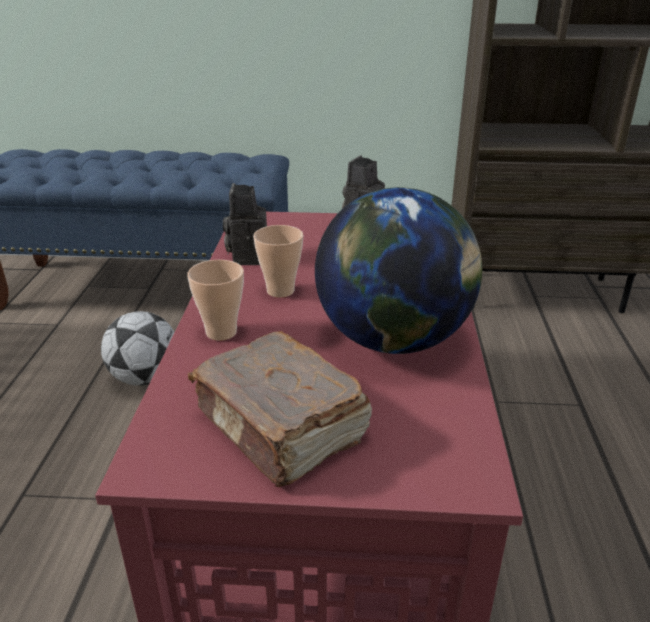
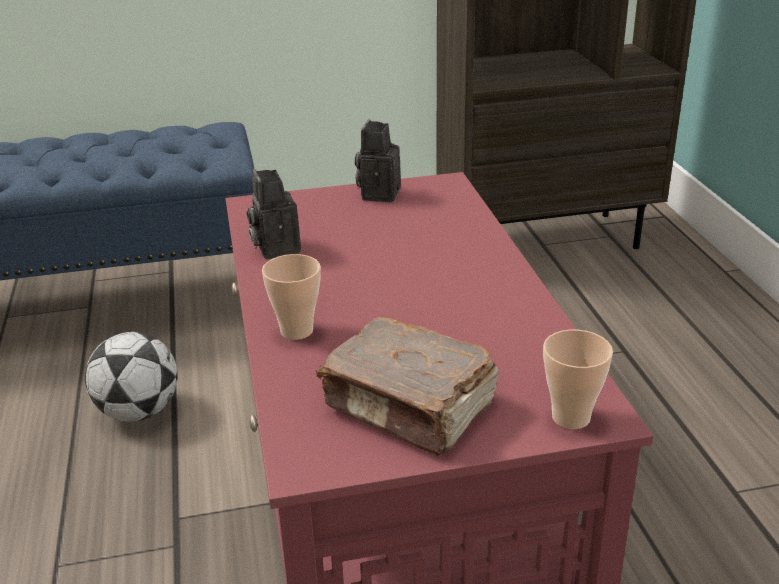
camera: 15 degrees left, 0 degrees up
(280, 291) = (332, 279): cup -> cup (571, 417)
(394, 339) = (473, 308): globe -> none

